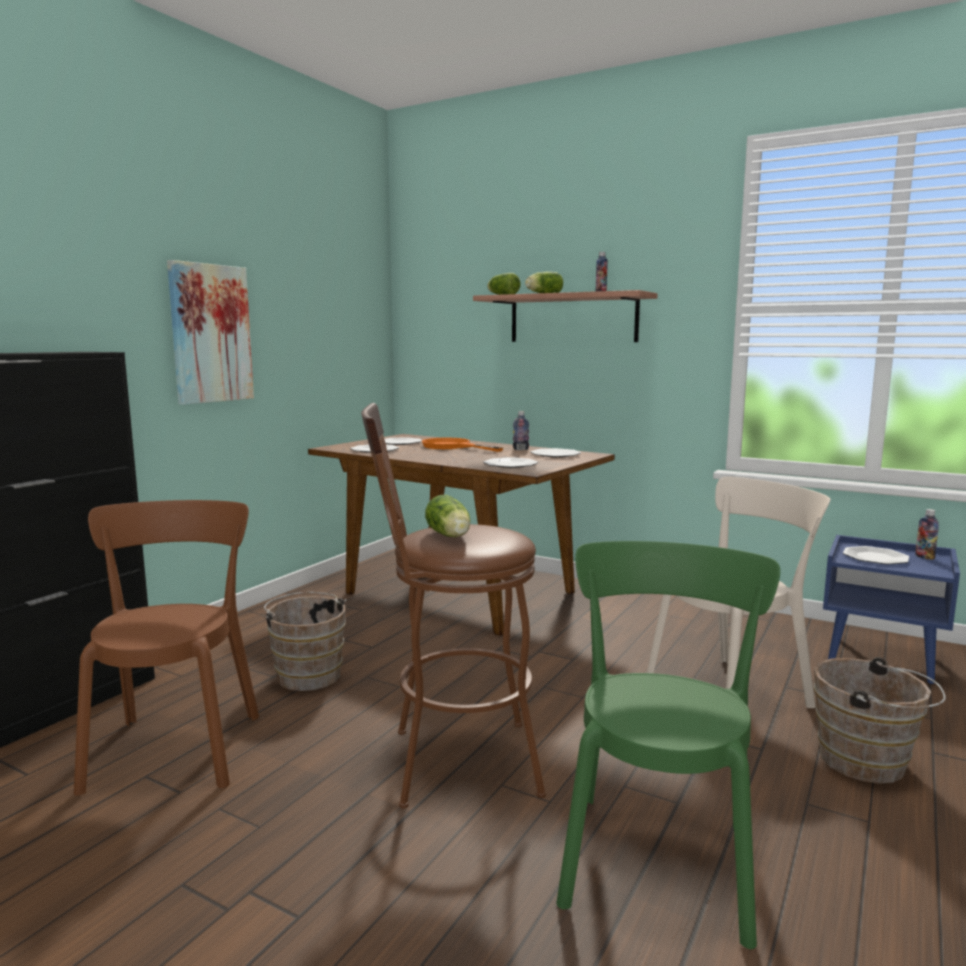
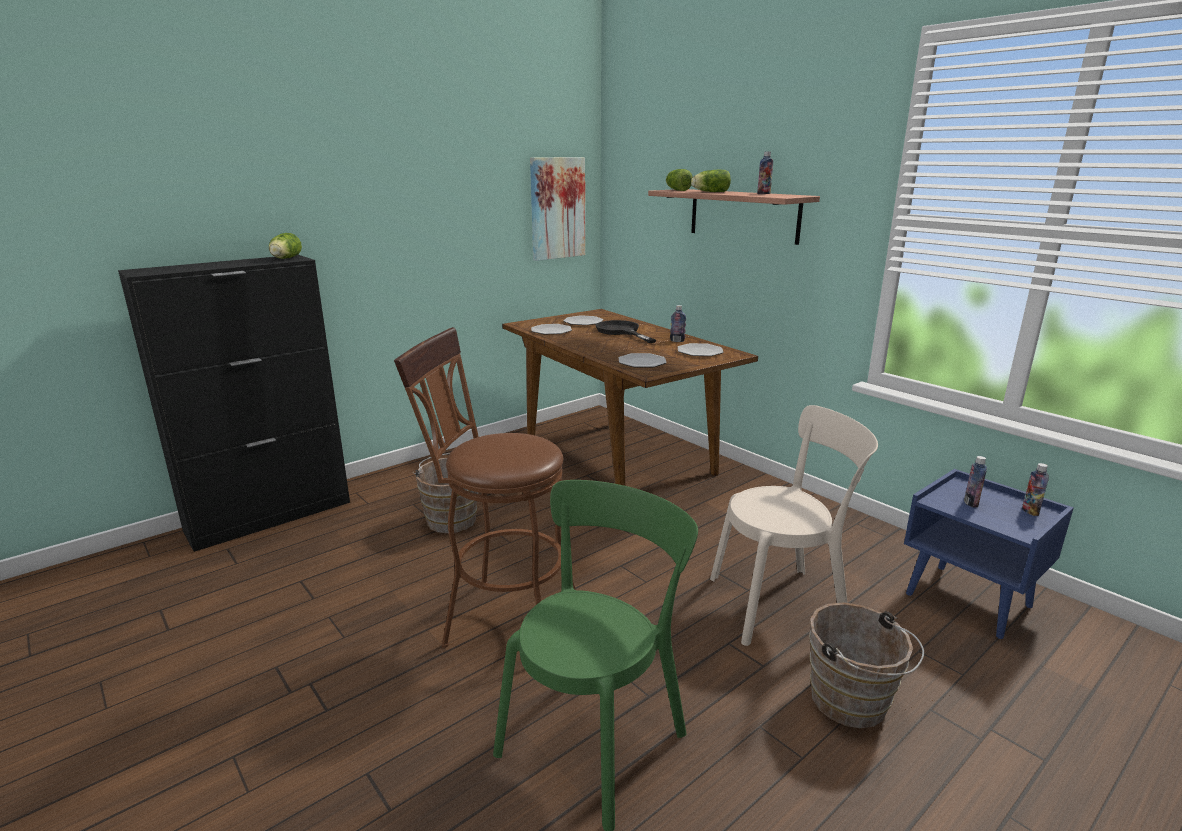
camera: 20 degrees right, 10 degrees up
(177, 747) = (332, 562): brown chair -> none
(210, 333) = (410, 230): picture -> picture (557, 208)
(450, 536) = (490, 448): lettuce -> lettuce (285, 259)
(453, 447) = (621, 332): orange frying pan -> black frying pan
(875, 557) = (971, 503): plate -> bottle

